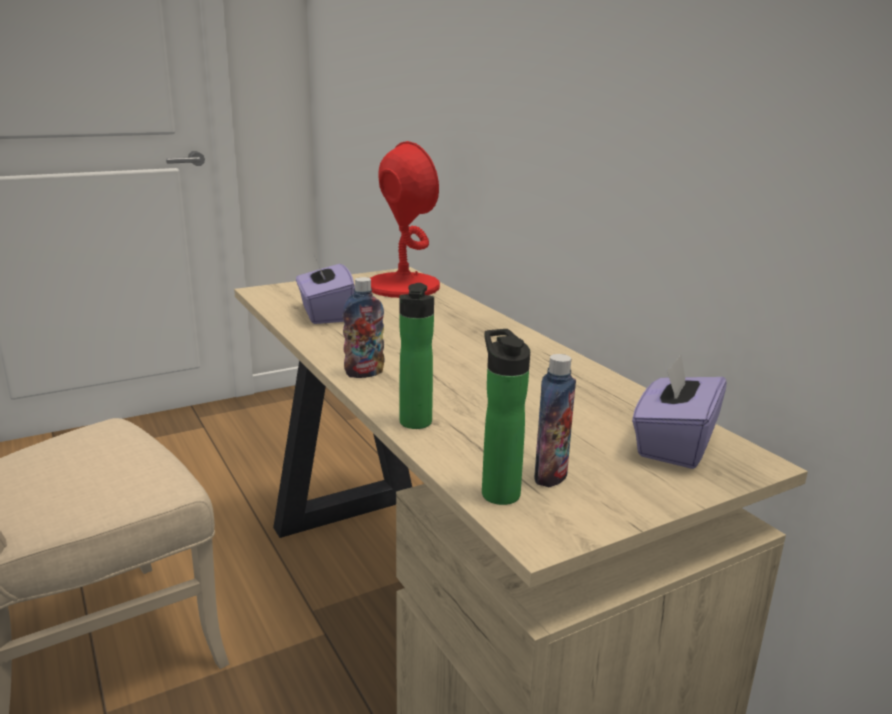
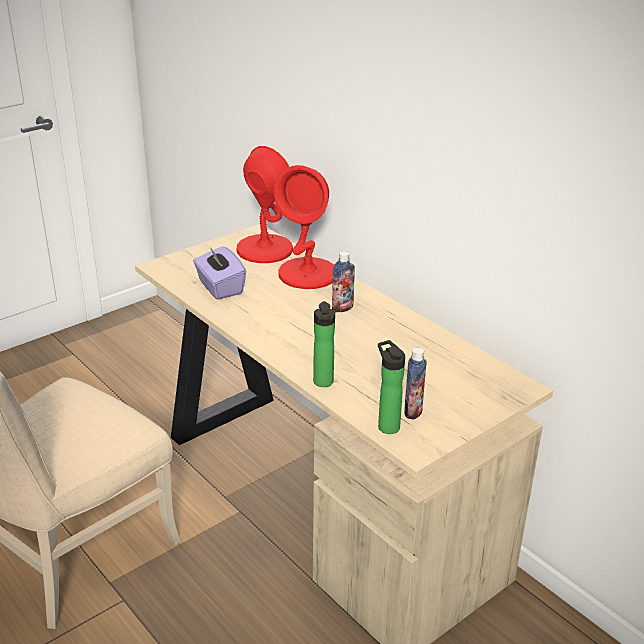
camera: 10 degrees left, 10 degrees up
(364, 373) = (274, 344): bottle -> bottle (342, 308)
(448, 311) = (308, 274): none -> red table lamp
(673, 444) = (478, 380): purple tissue box -> none

